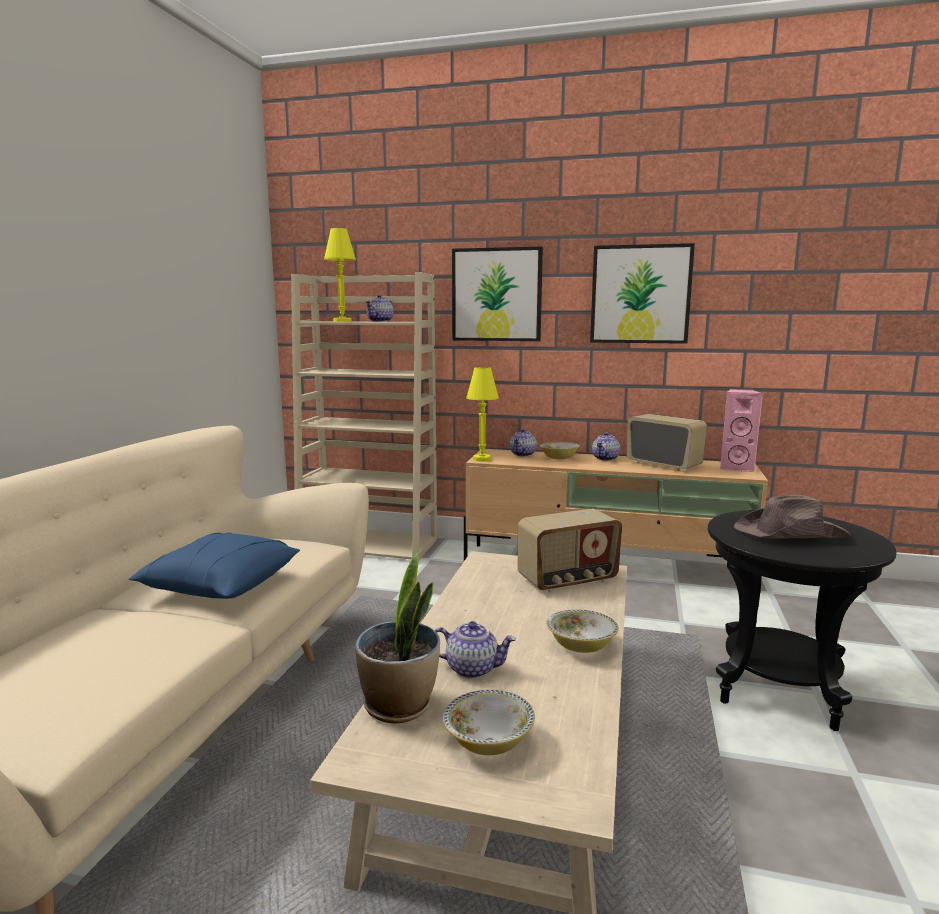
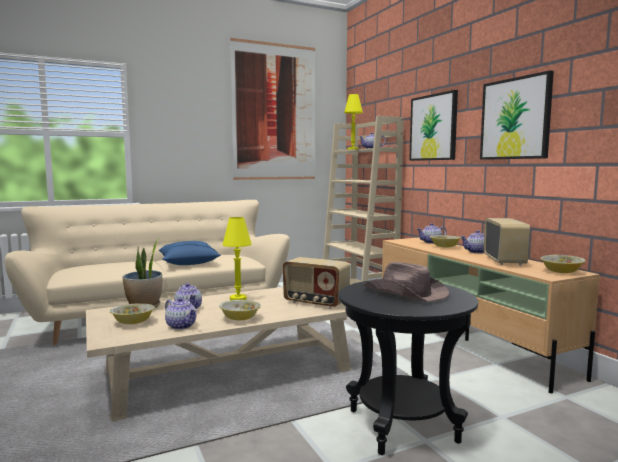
camera: 50 degrees right, 5 degrees down
(186, 246) = (274, 112): none -> picture
(482, 459) = (397, 240): yellow table lamp -> yellow table lamp (238, 299)
(566, 701) = (181, 326): none -> teapot
(736, 467) = (561, 272): pink speaker -> bowl

